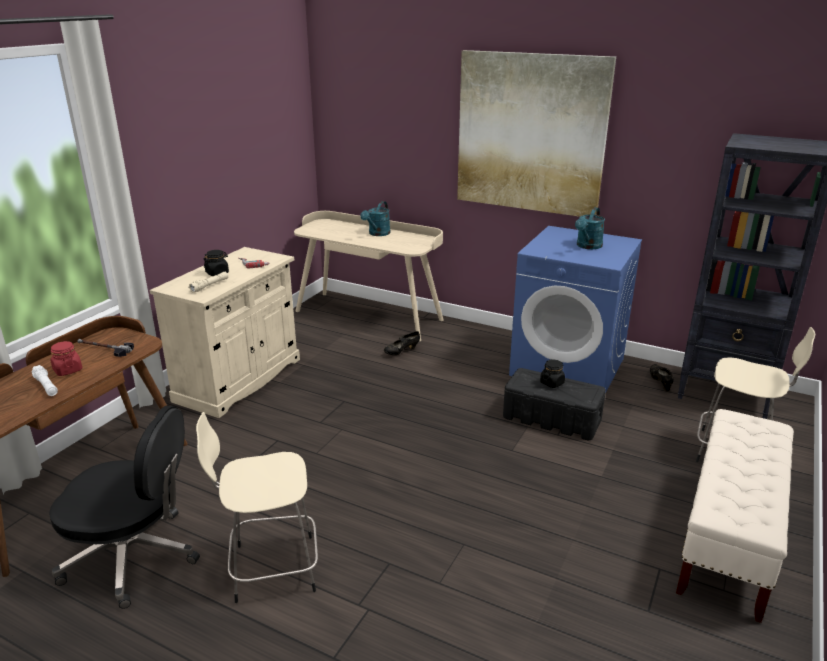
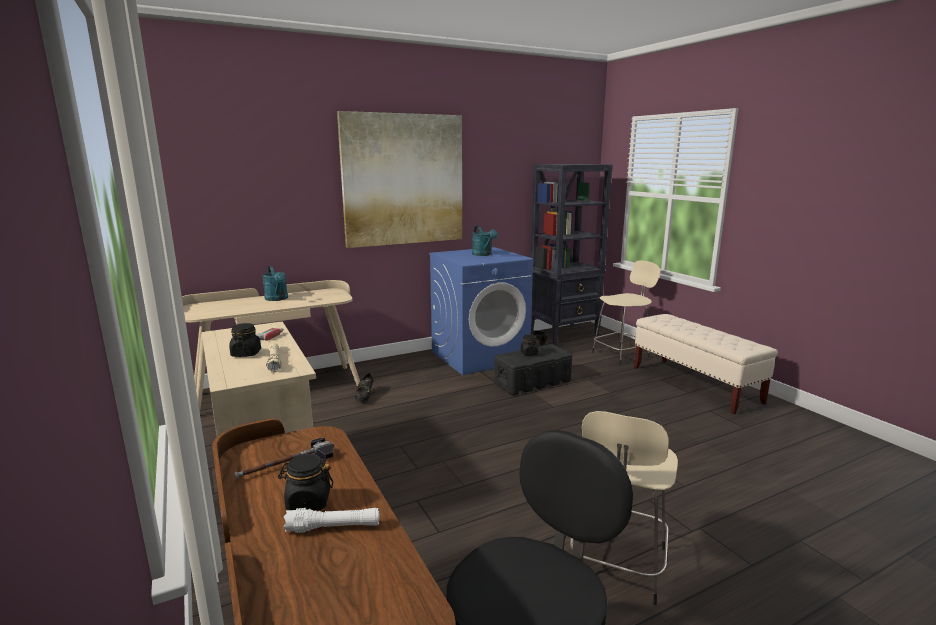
camera: 55 degrees left, 10 degrees down
(67, 370) = (308, 502): red jar -> black jar

